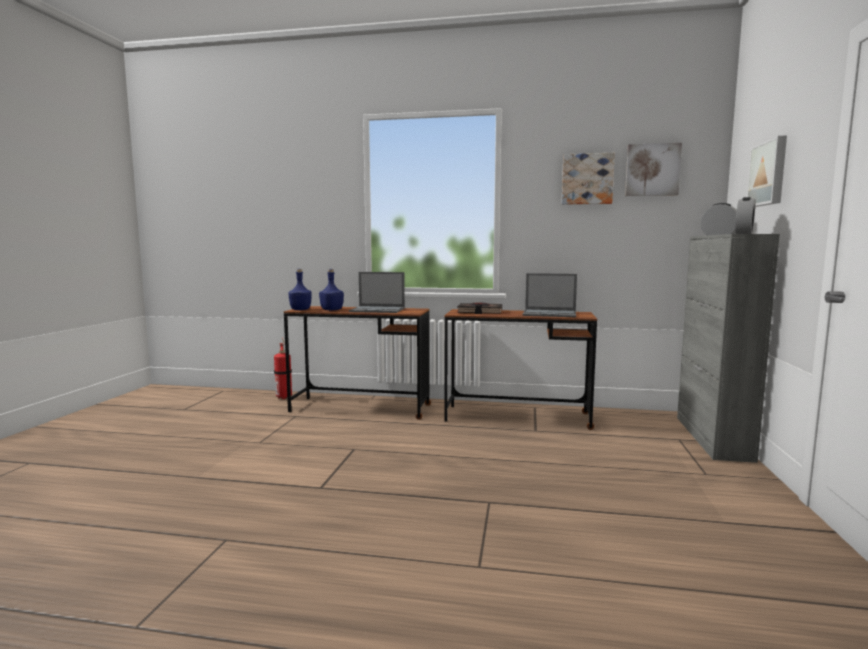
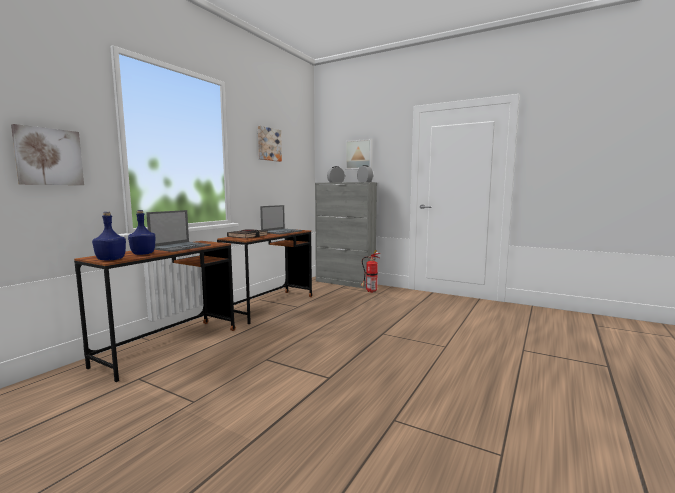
camera: 70 degrees left, 0 degrees up
(284, 397) = (51, 382): fire extinguisher -> fire extinguisher (370, 291)
(652, 170) = (292, 143): picture -> picture (49, 157)

